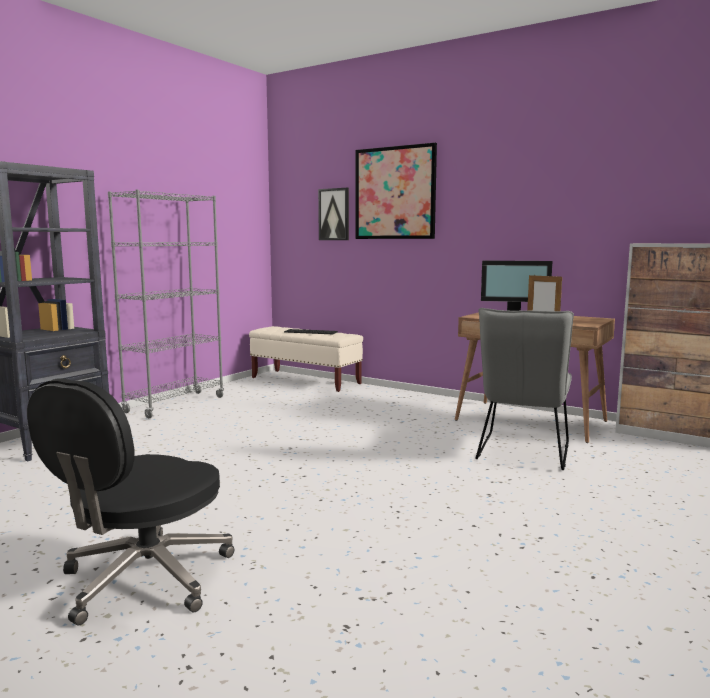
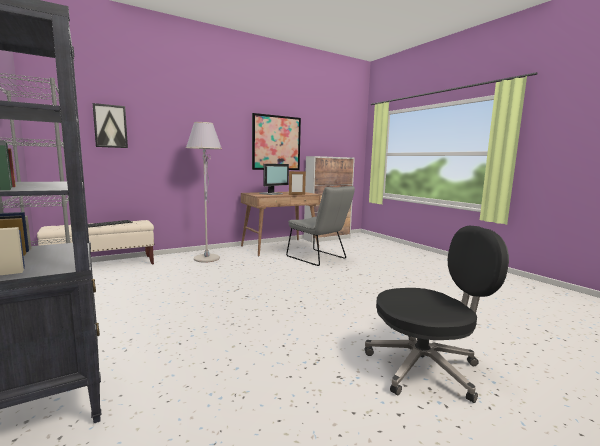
camera: 65 degrees left, 0 degrees up
(144, 579) = (425, 367): black office chair -> black office chair turned 60 degrees counterclockwise
(395, 193) = (169, 116): picture -> picture (276, 143)
(395, 403) = (206, 259): none -> grey floor lamp

